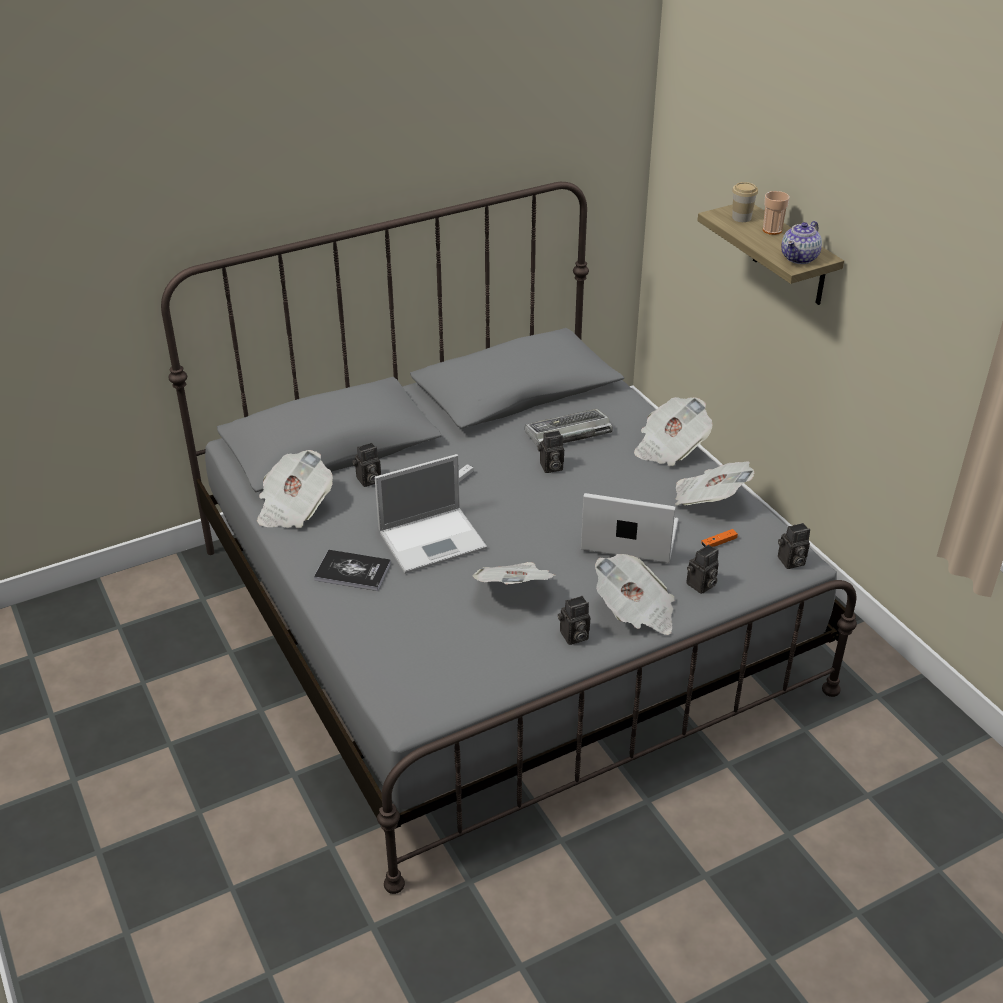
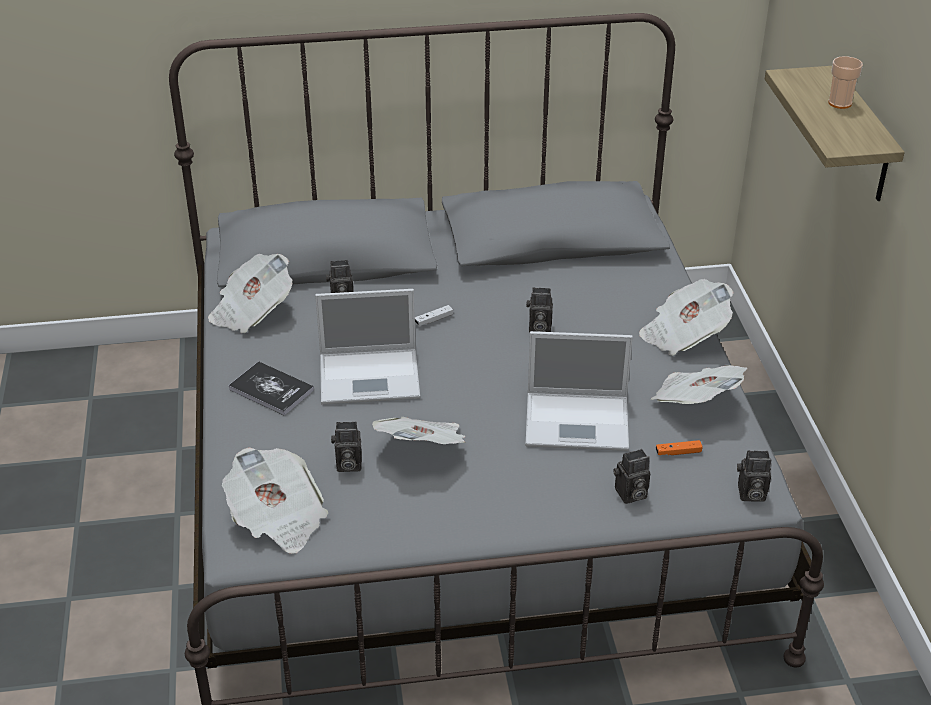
camera: 20 degrees right, 0 degrees up
(567, 434) = (577, 296): keyboard -> none
(573, 637) = (457, 514): camera -> camera (347, 465)
(627, 536) = (579, 421): laptop -> laptop turned 150 degrees clockwise
(635, 612) = (539, 505): newspaper -> newspaper (278, 519)
(741, 218) = (813, 83): cup -> none
(800, 258) = (851, 140): teapot -> none

